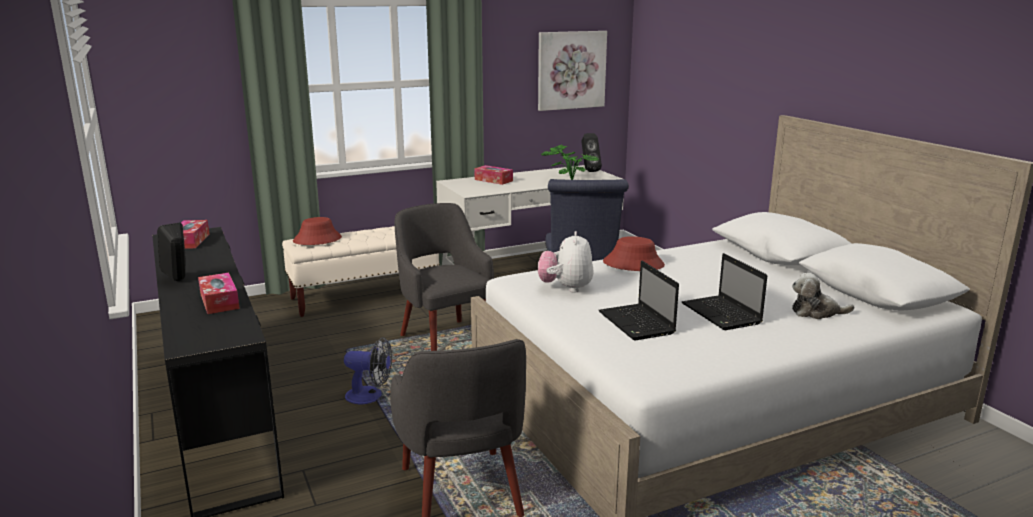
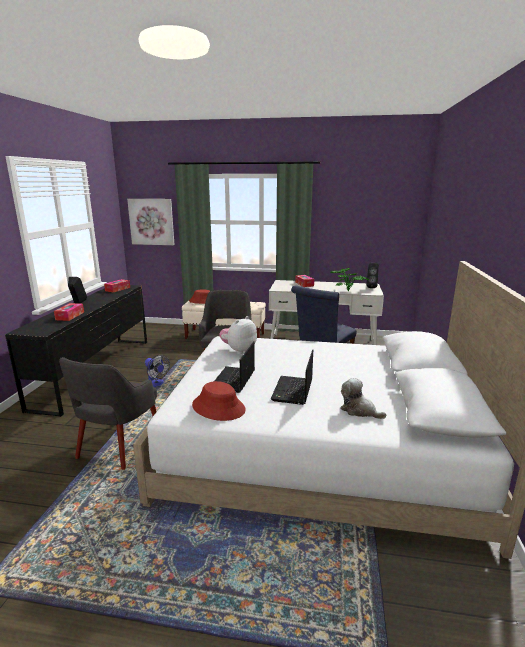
camera: 35 degrees right, 0 degrees up
(571, 70) = (377, 221): picture -> picture (151, 222)
(633, 264) = (304, 347): red hat -> red hat (218, 407)

